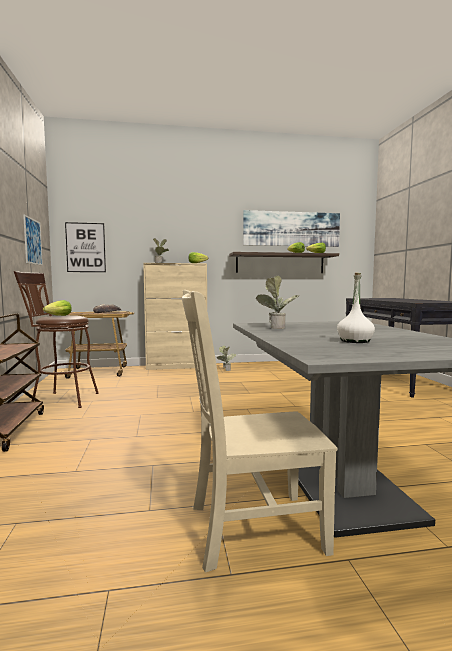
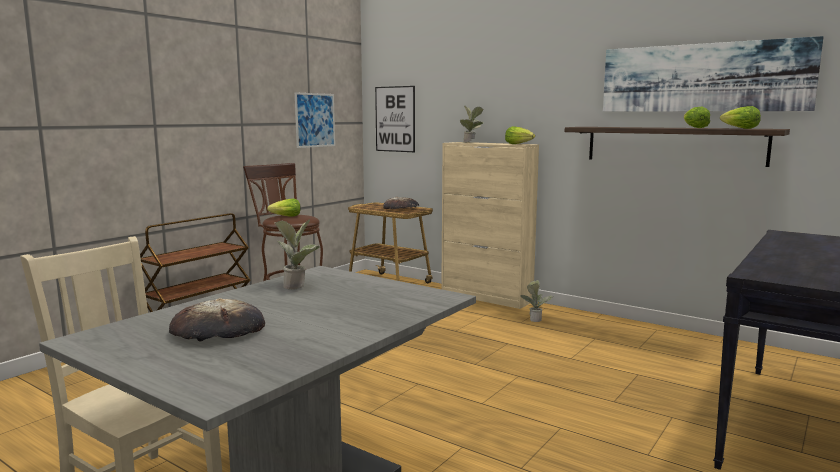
camera: 45 degrees right, 5 degrees up
(355, 341) = (218, 330): white bottle -> bread

